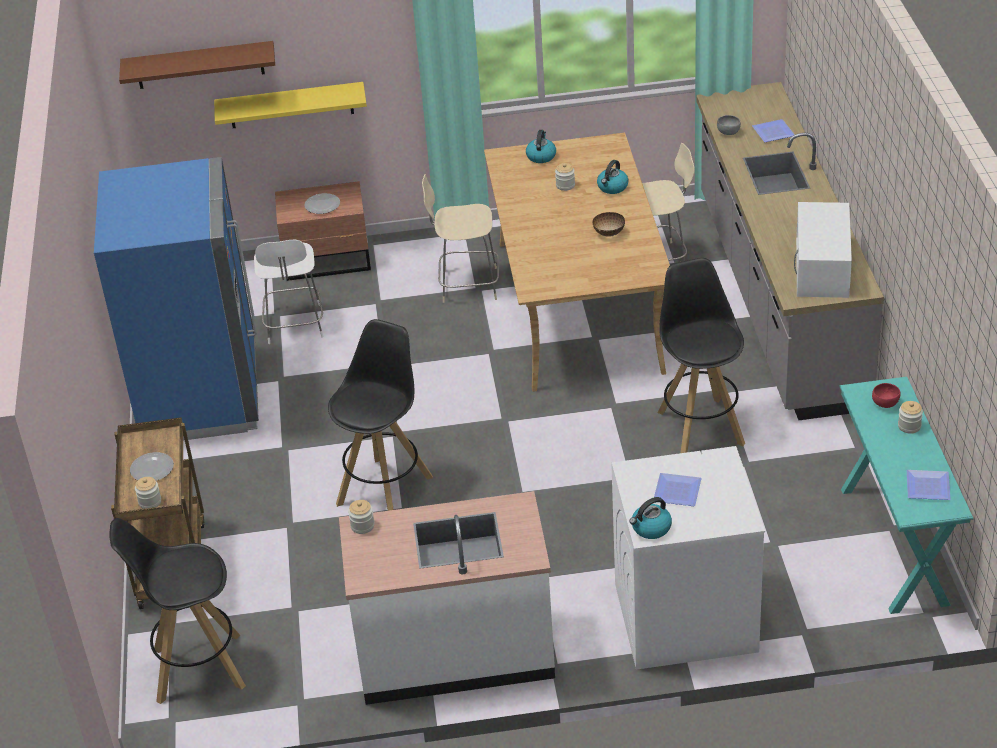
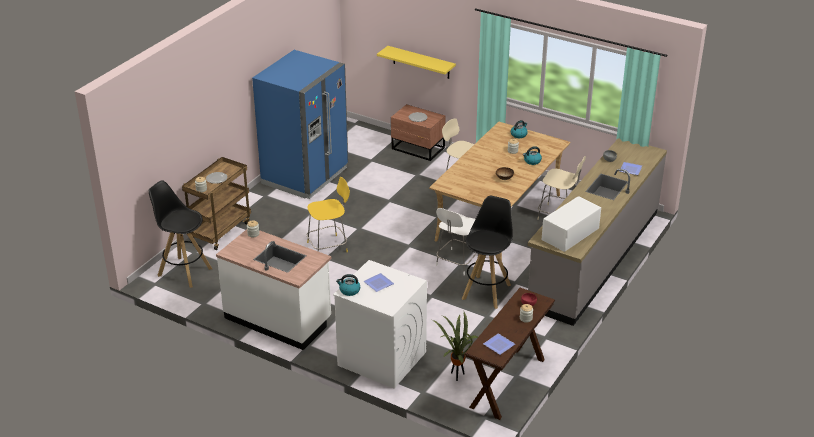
camera: 35 degrees right, 5 degrees down
(199, 65) = (384, 25): brown shelf -> none
(294, 326) = (372, 168): white chair -> white chair (456, 263)
(385, 489) = (329, 247): black stool -> yellow chair
(818, 578) = (456, 376): none -> potted plant
(893, 545) = (507, 383): turquoise console table -> brown console table

